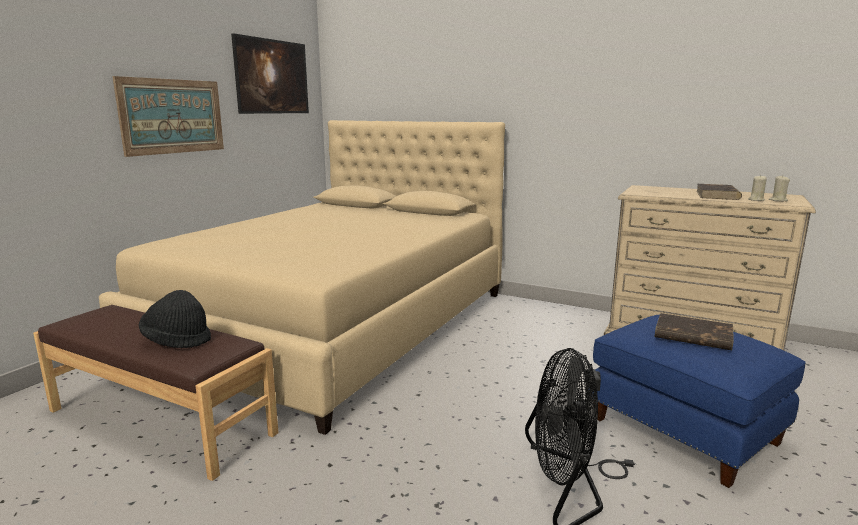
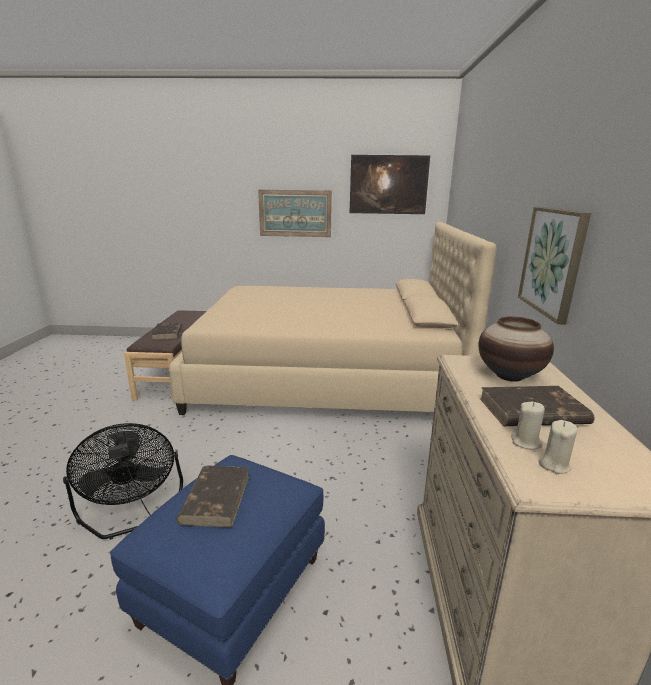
camera: 65 degrees right, 5 degrees up
(177, 340) = (167, 333): black hat -> brown book
(602, 123) = (552, 261): none -> picture
(664, 191) = (509, 376): none -> vase

